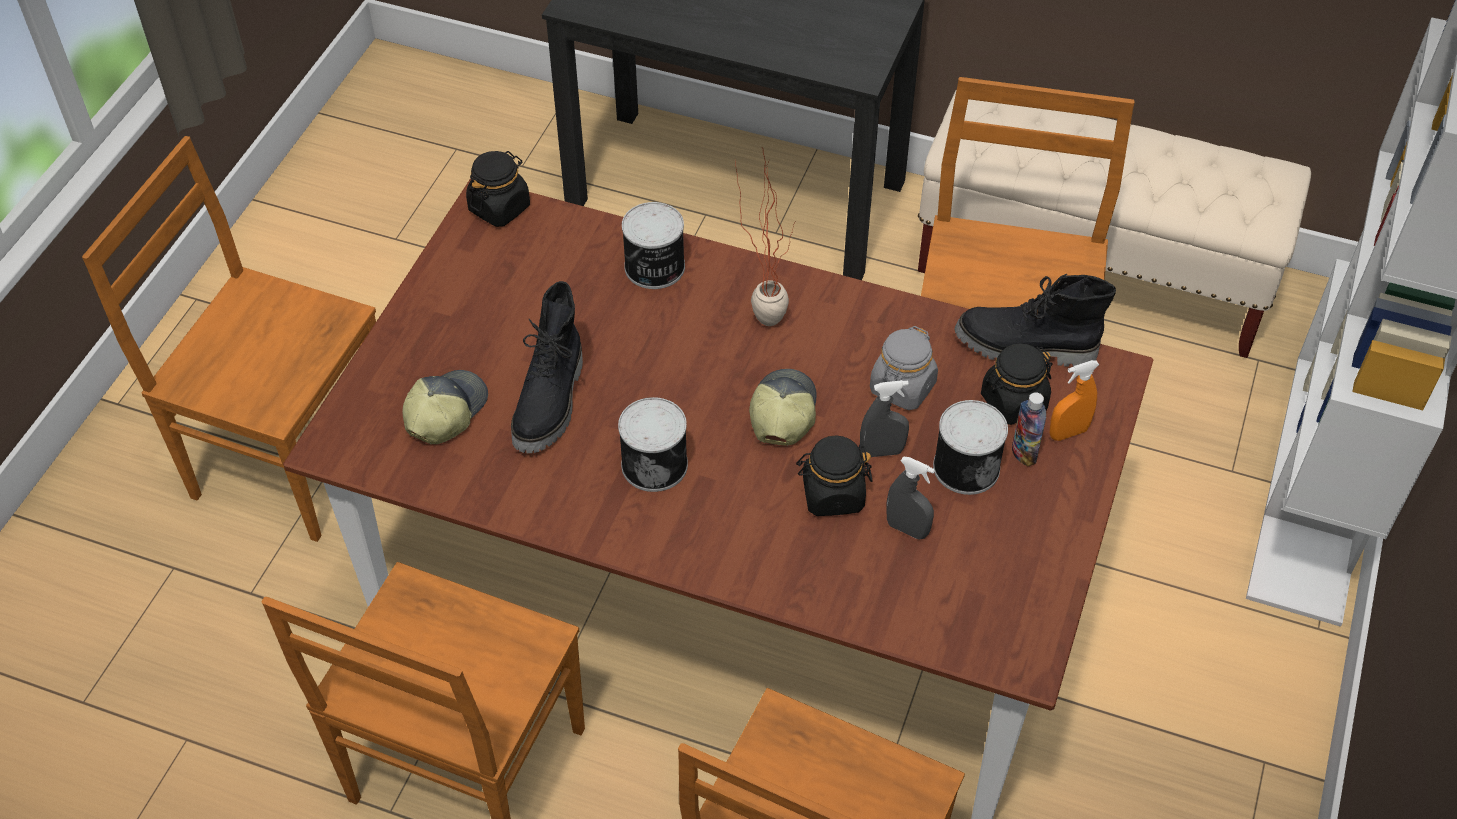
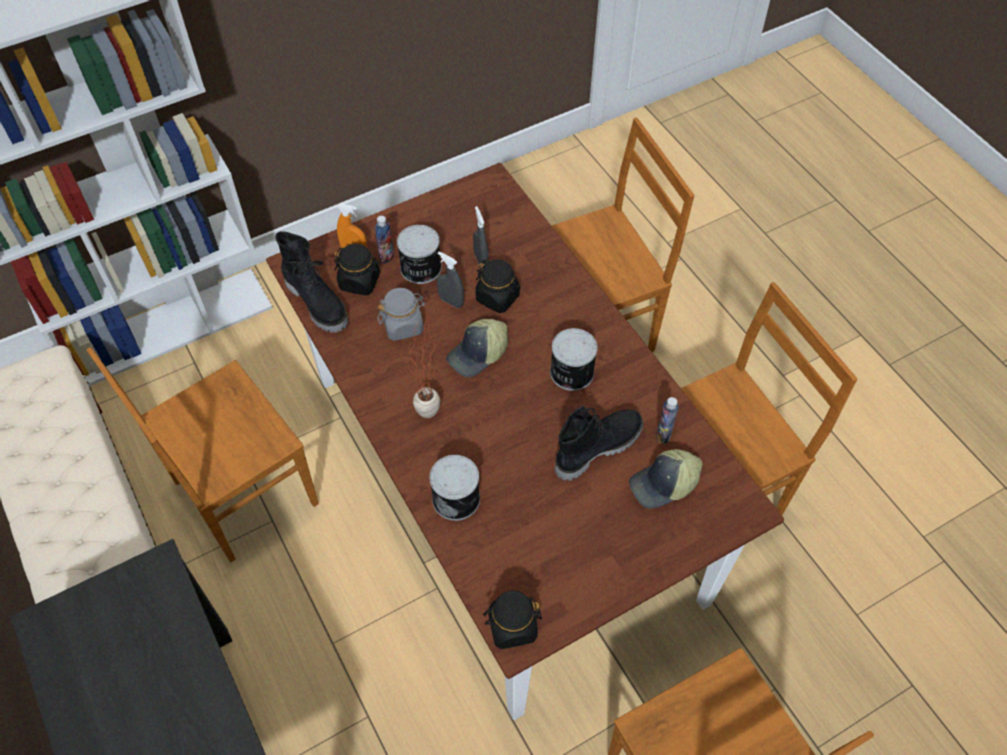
camera: 140 degrees left, 5 degrees up
(486, 465) = (663, 434): none -> bottle

